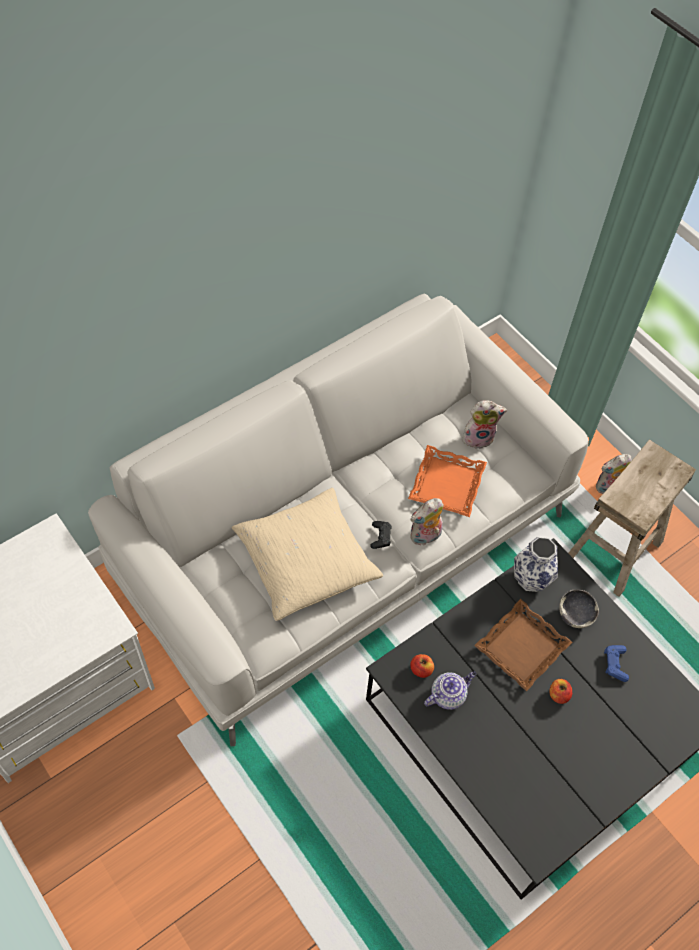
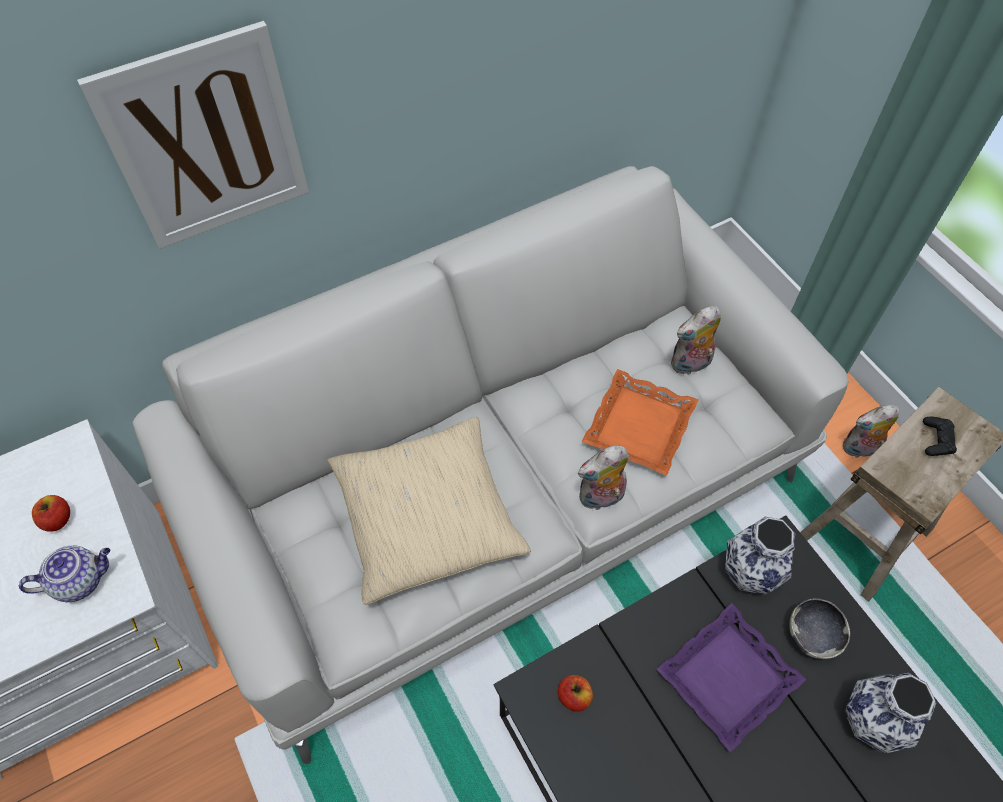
camera: 10 degrees right, 0 degrees up
(157, 321) = (206, 141): none -> picture
(380, 537) = (537, 492): black game controller -> black game controller (936, 440)
(448, 695) = (610, 742): teapot -> teapot (80, 580)
(479, 437) = (690, 365): plush toy -> plush toy turned 150 degrees clockwise
(521, 647) = (727, 677): brown tray -> purple tray
(558, 695) = (779, 761): apple -> apple (57, 519)
(615, 664) = (869, 721): blue game controller -> vase

